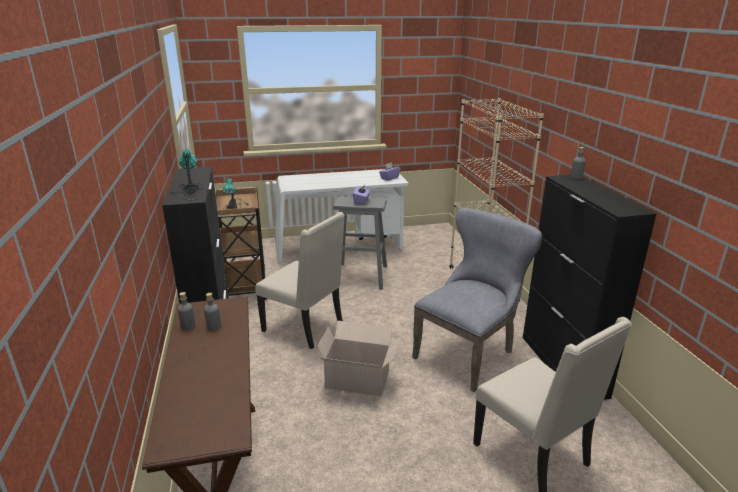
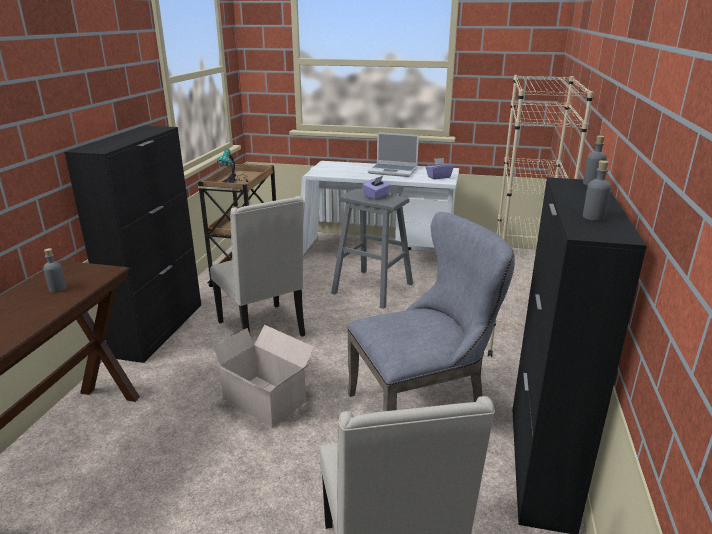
camera: 25 degrees right, 0 degrees up
(188, 326) = (38, 282): grey bottle -> grey bottle (593, 217)
(189, 191) = (111, 143): table lamp -> none
(350, 177) = (393, 171): none -> laptop

